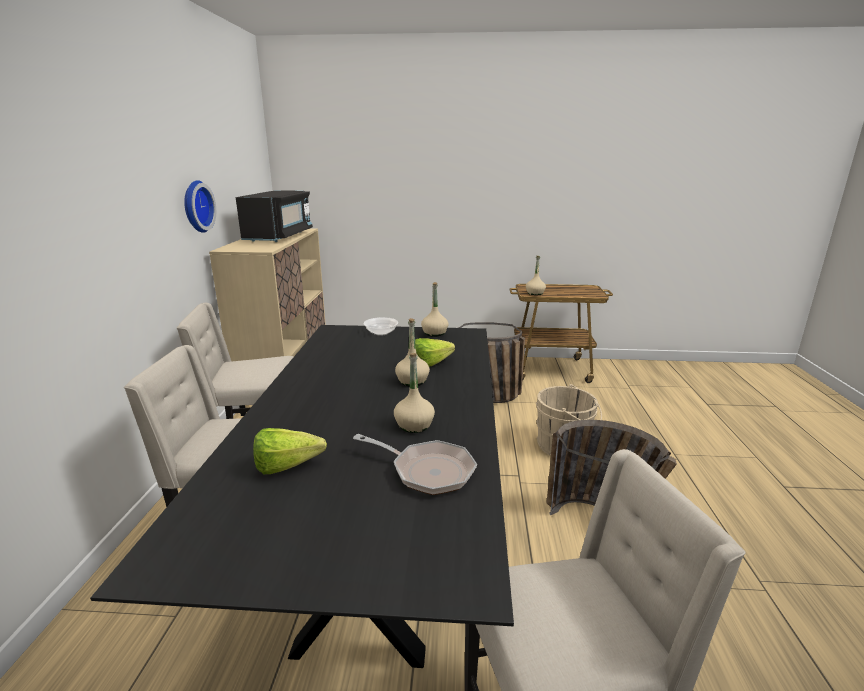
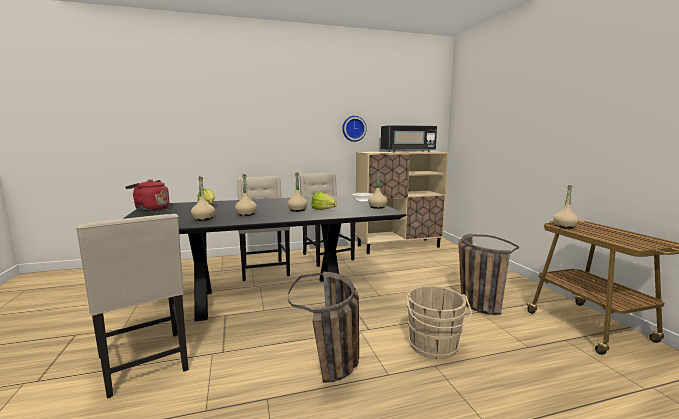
camera: 70 degrees right, 10 degrees down
(232, 564) = (150, 209): none -> red kettle
(427, 471) = (203, 218): frying pan -> beige bottle

